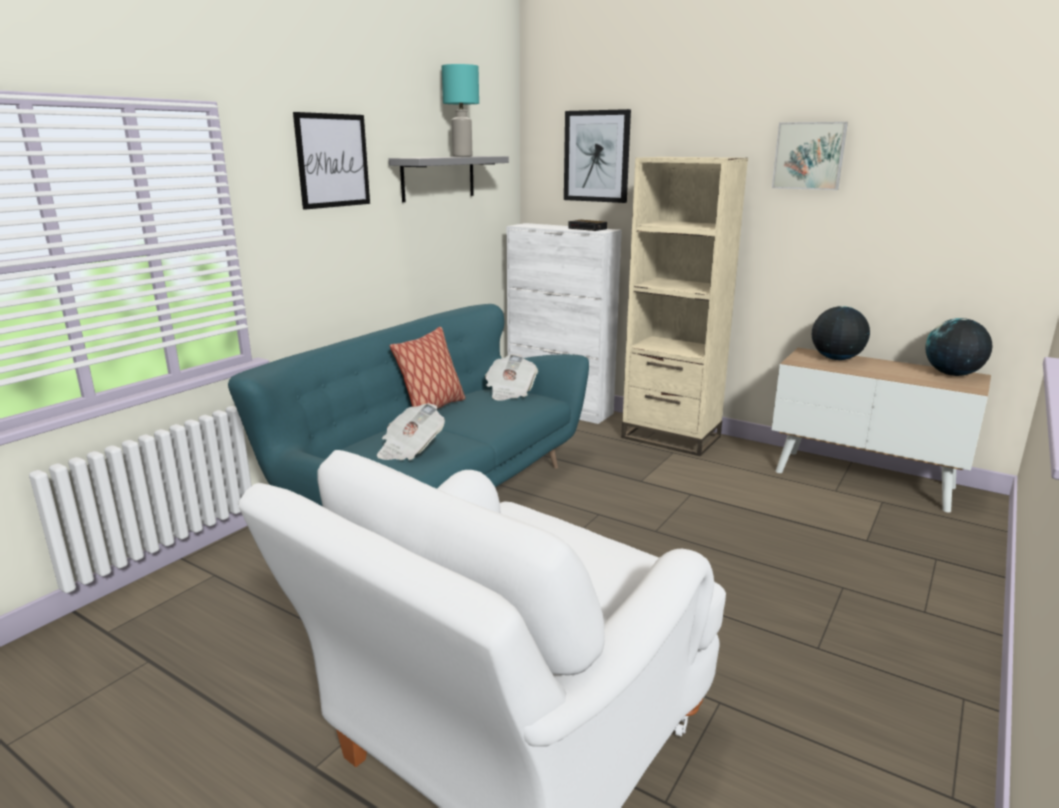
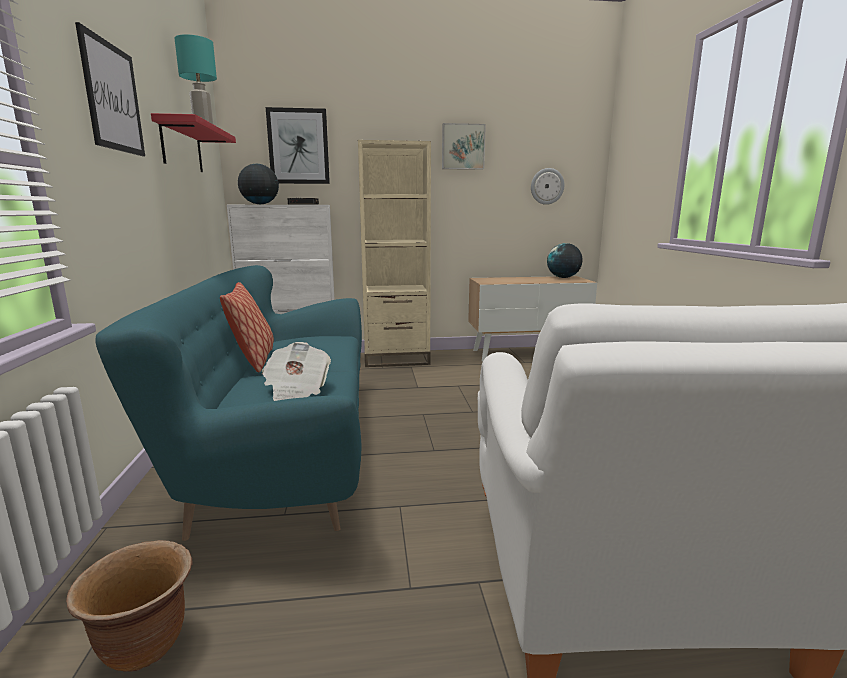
camera: 40 degrees left, 5 degrees down
(210, 600) = (145, 645): none -> brown planter
(438, 178) = (182, 147): grey shelf -> red shelf
(510, 392) = (303, 337): newspaper -> none
(836, 359) = (500, 279): globe -> globe (259, 204)
(951, 220) = (547, 186): none -> wall clock

